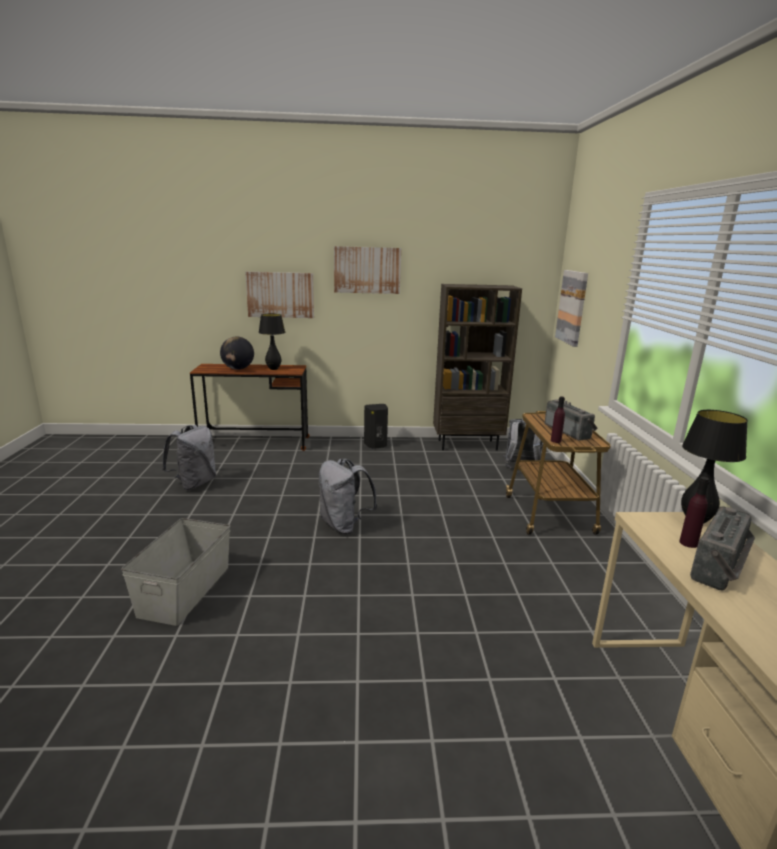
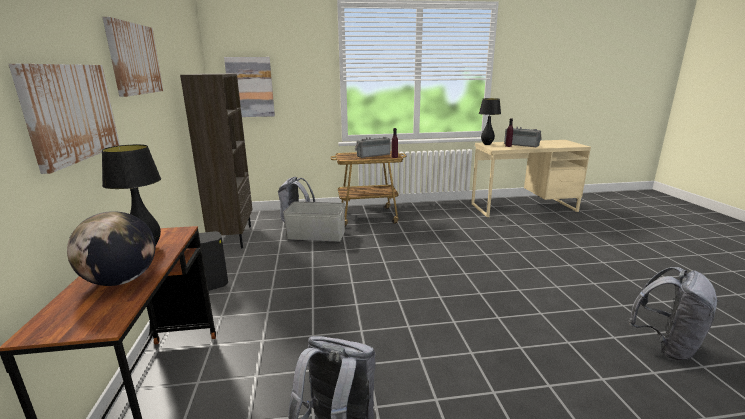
camera: 95 degrees left, 0 degrees up
(184, 590) = (567, 350): grey storage box -> grey storage box (316, 235)
(344, 525) = (413, 284): grey backpack -> grey backpack (666, 346)

